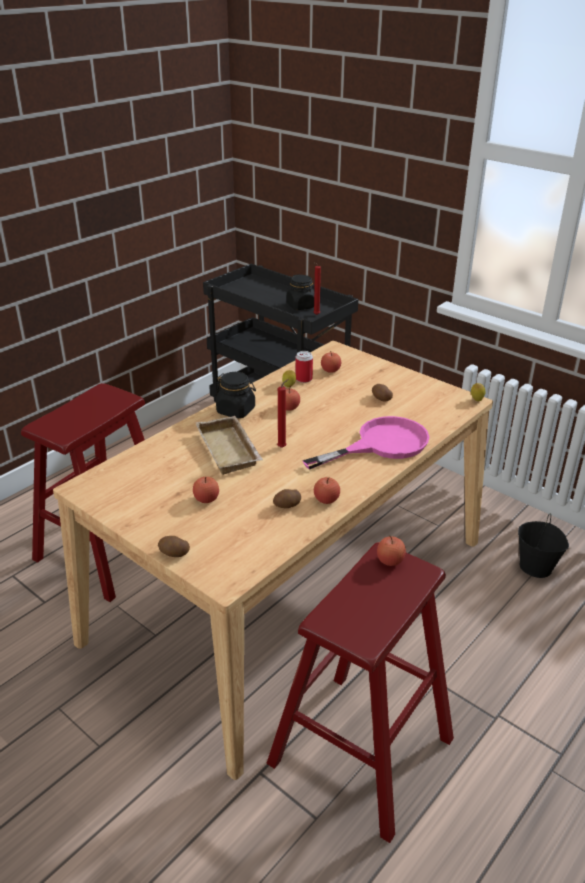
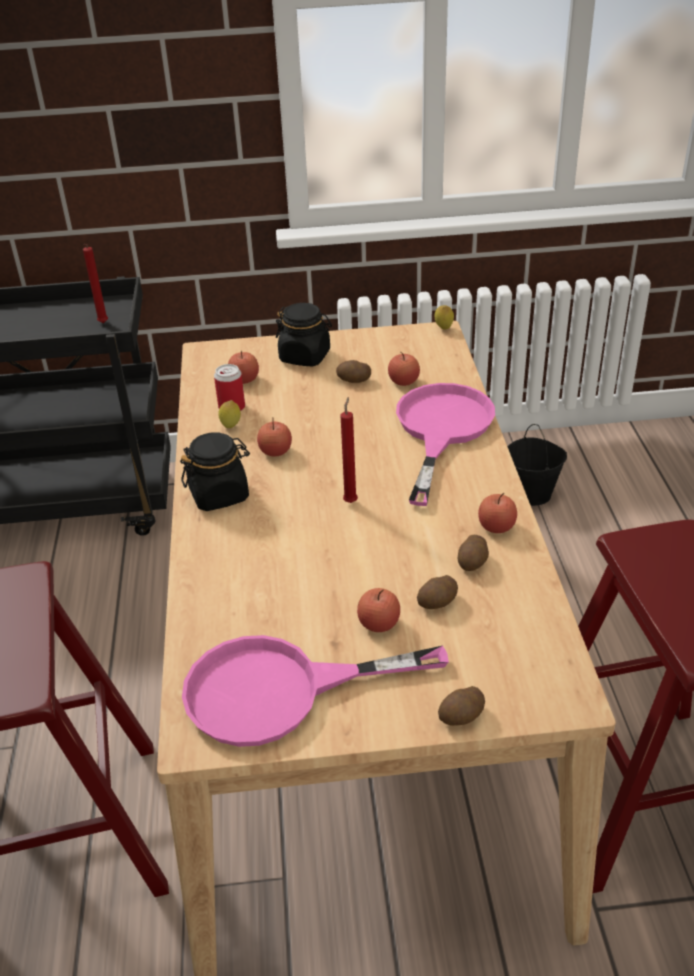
camera: 45 degrees left, 5 degrees up
(130, 494) = (279, 691): none -> pink frying pan
(231, 450) = (300, 545): beige tray -> none
(243, 509) = (438, 602): none -> potato
(301, 306) = (63, 321): black jar -> black jar (305, 356)
(390, 560) = (645, 545): apple -> apple (403, 381)

